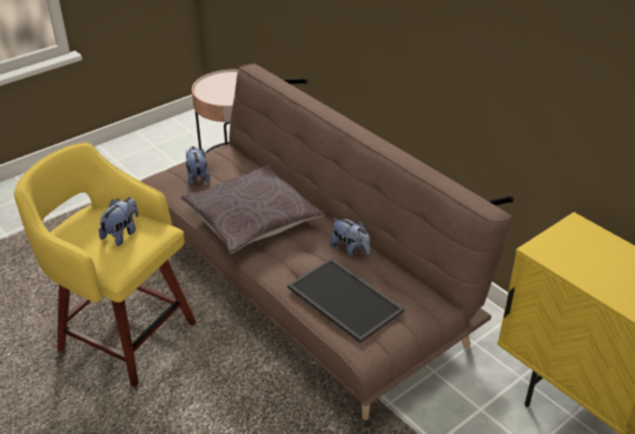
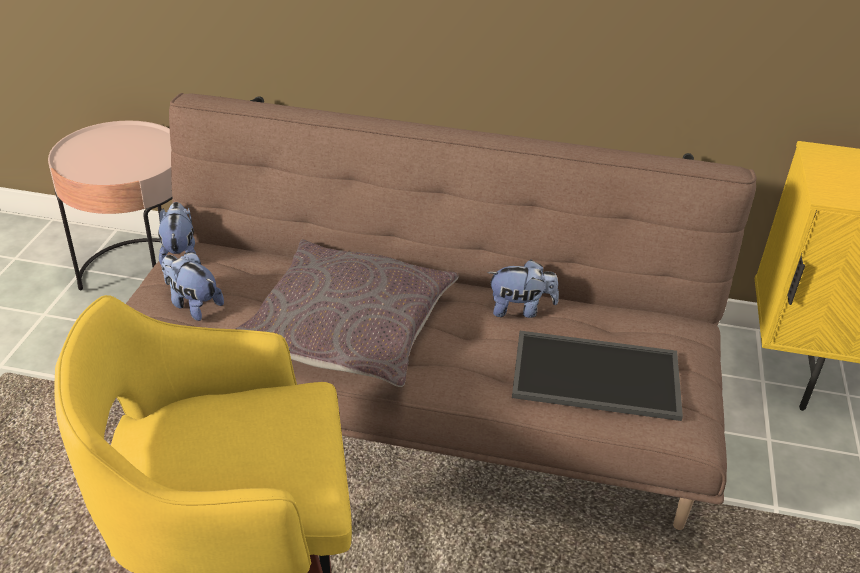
camera: 40 degrees left, 0 degrees up
(122, 234) = (259, 433): plush toy -> plush toy (180, 254)

